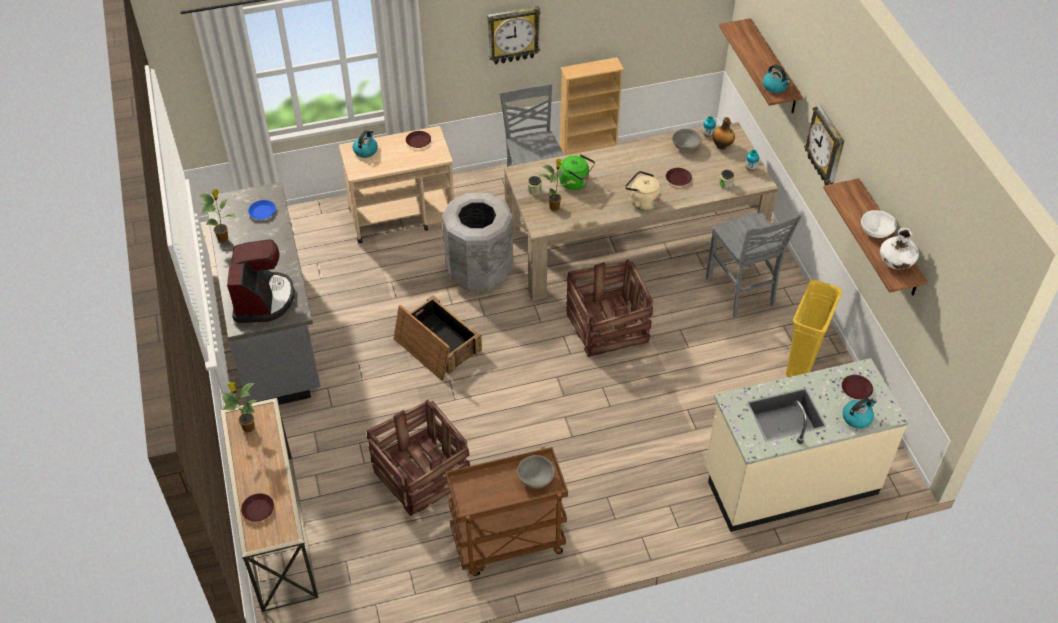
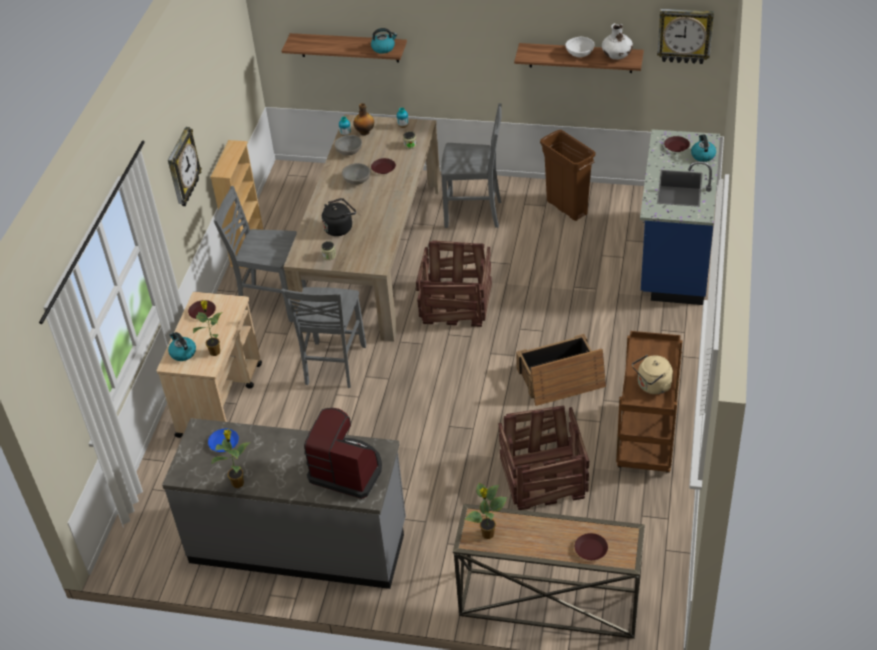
camera: 60 degrees left, 5 degrees down
(436, 345) = (401, 422): crate -> crate (560, 378)
(479, 272) = (333, 366): grey trash can -> grey chair
(536, 478) = (653, 354): grey bowl -> grey bowl (357, 180)
(555, 207) = (359, 249): potted plant -> potted plant (215, 351)
(576, 182) = (340, 228): green kettle -> black kettle
(642, 202) = (393, 197): beige kettle -> beige kettle (652, 386)
(789, 481) = (674, 256): beige counter -> blue counter
(802, 362) = (566, 207): yellow trash can -> brown trash can
(826, 147) = (461, 52): wall clock -> wall clock (685, 35)

